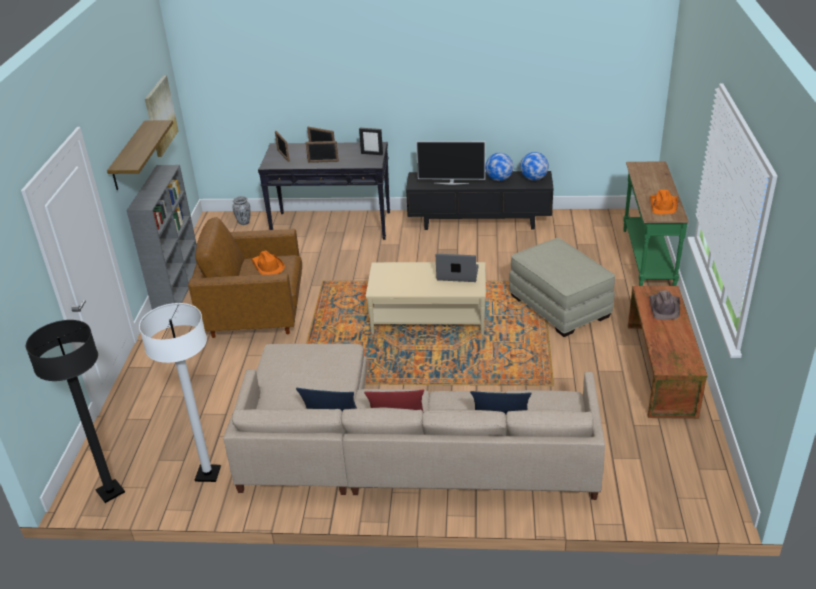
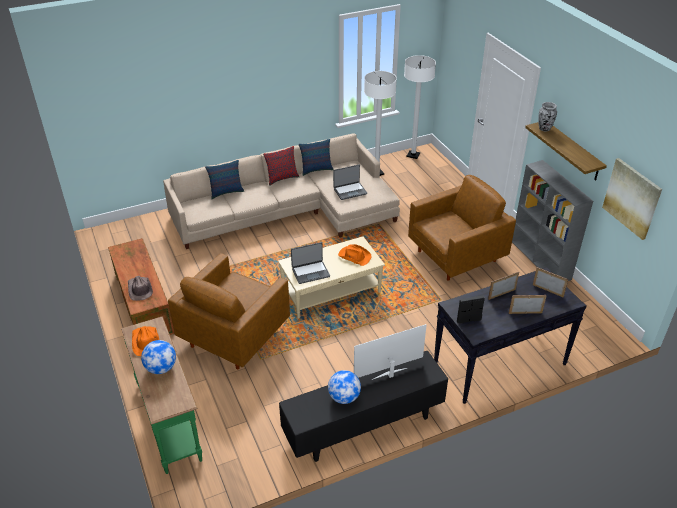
camera: 150 degrees right, 5 degrees up
(110, 492) = (413, 155): black floor lamp -> white floor lamp
(244, 222) = (582, 340): vase -> vase (544, 129)
(267, 266) = (451, 230): orange hat -> orange hat (354, 256)
(319, 367) = (350, 191): none -> laptop
(534, 179) = (307, 411): globe -> globe (161, 368)
(560, 306) = (235, 335): beige ottoman -> brown armchair

